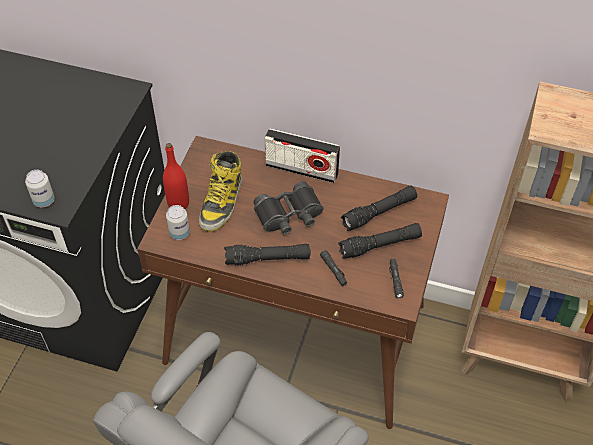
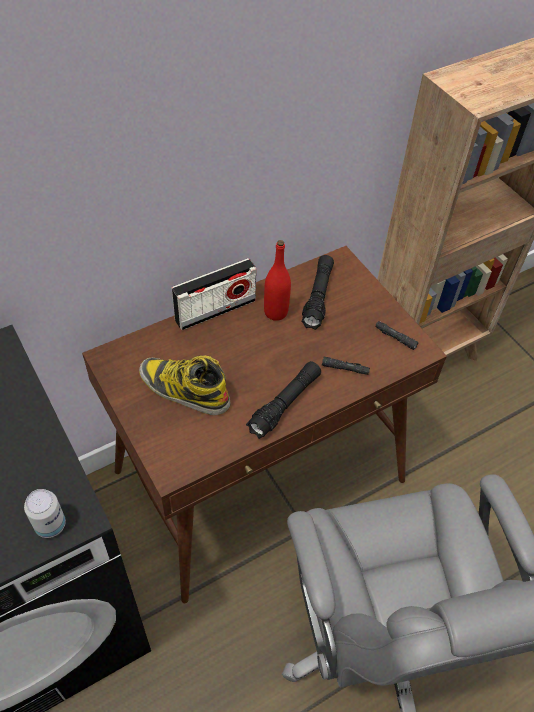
camera: 50 degrees left, 0 degrees up
(178, 203) = (147, 424): red bottle -> red bottle (276, 312)
(179, 233) = (183, 448): can -> none
(222, 201) = (183, 390): boot -> boot turned 150 degrees clockwise
(289, 215) = (254, 354): black binoculars -> none
(380, 245) = (351, 321): black flashlight -> none

